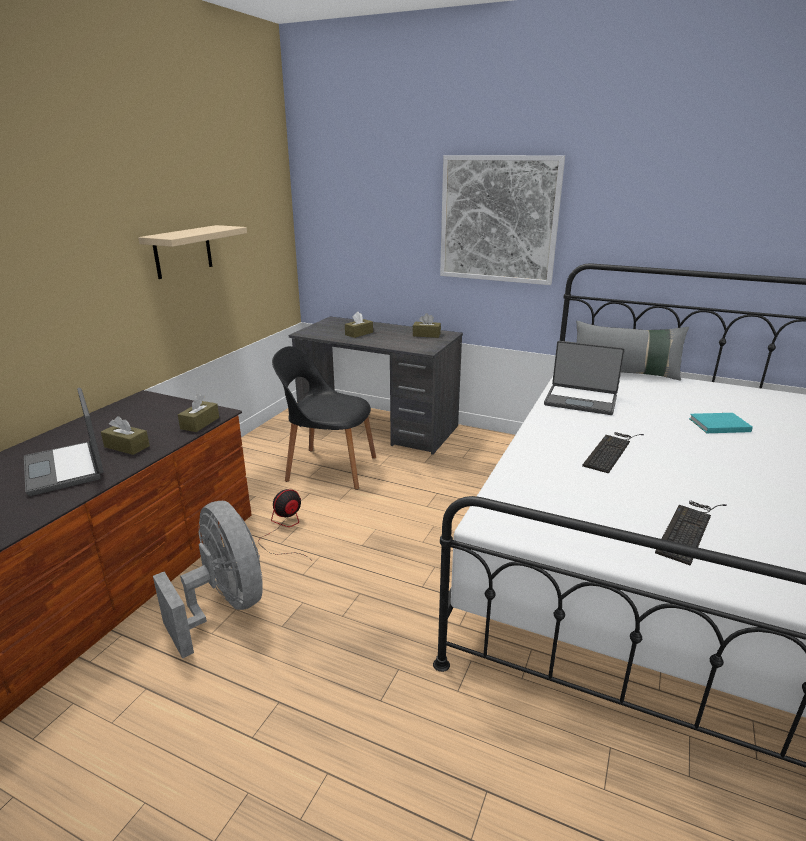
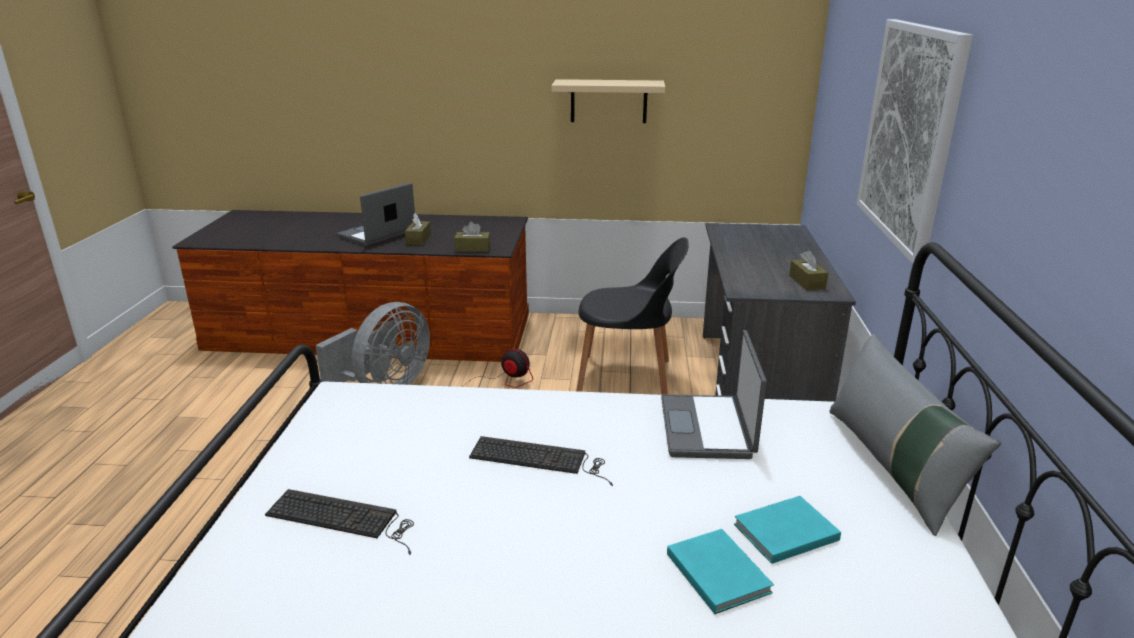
camera: 70 degrees right, 0 degrees up
(329, 468) = (628, 377): black chair -> black chair turned 105 degrees clockwise
(359, 333) = (756, 249): brown tissue box -> none
(682, 405) = (783, 532): none -> turquoise book

